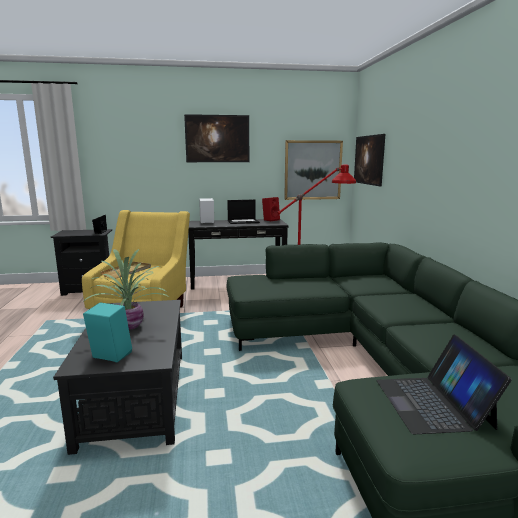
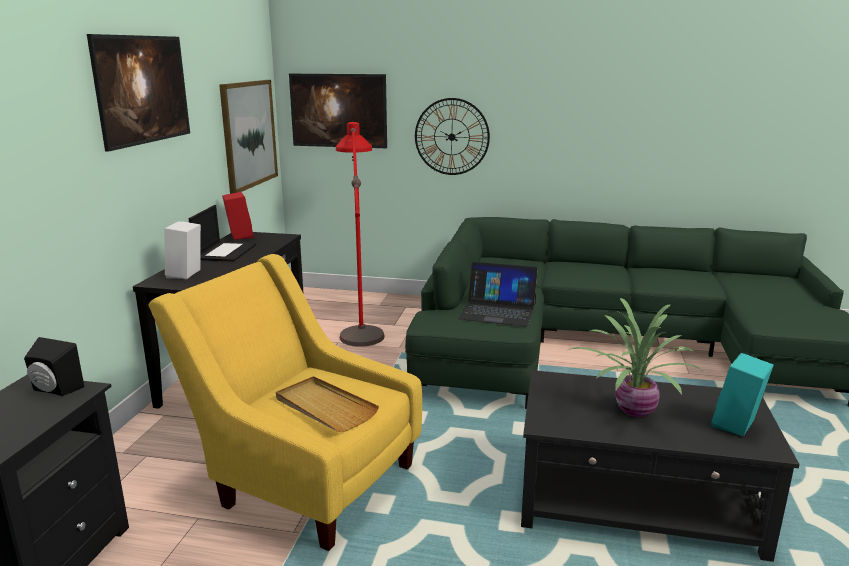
camera: 70 degrees left, 5 degrees up
(405, 180) = (451, 137): none -> wall clock
(433, 403) = (786, 308): laptop -> laptop (498, 311)

